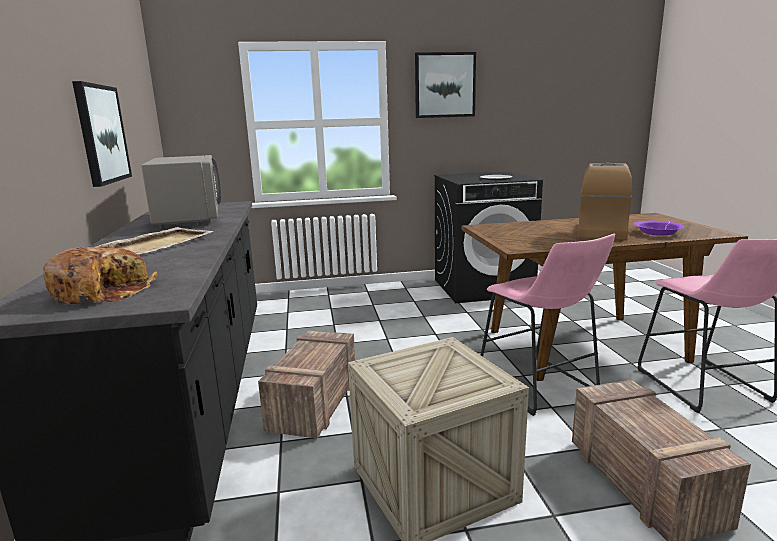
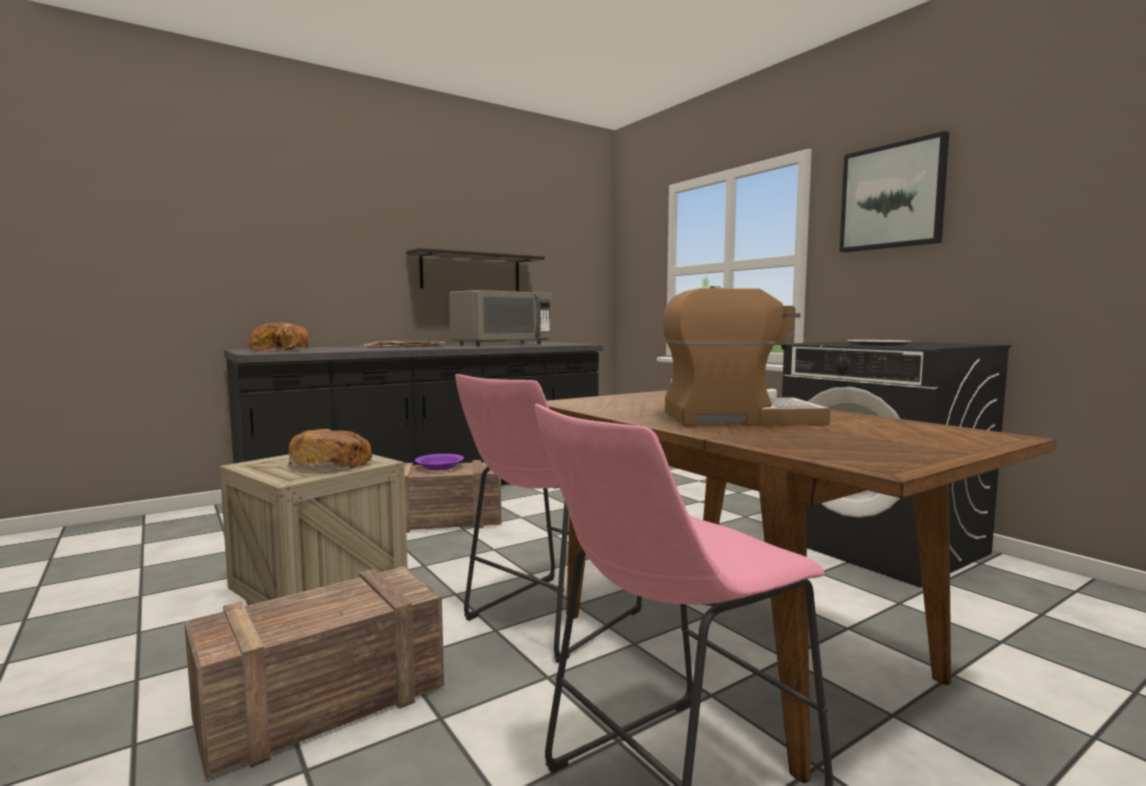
camera: 65 degrees right, 10 degrees down
(101, 134) = (471, 272): picture -> shelf
(445, 365) = (331, 464): none -> bread
(657, 233) = (781, 437): purple bowl -> purple bowl (439, 468)

